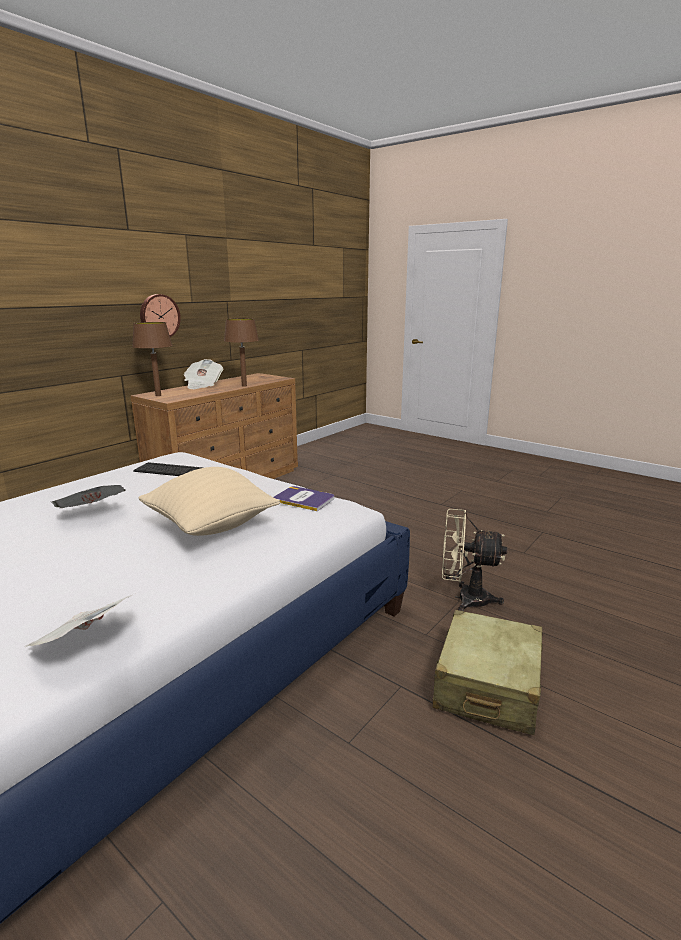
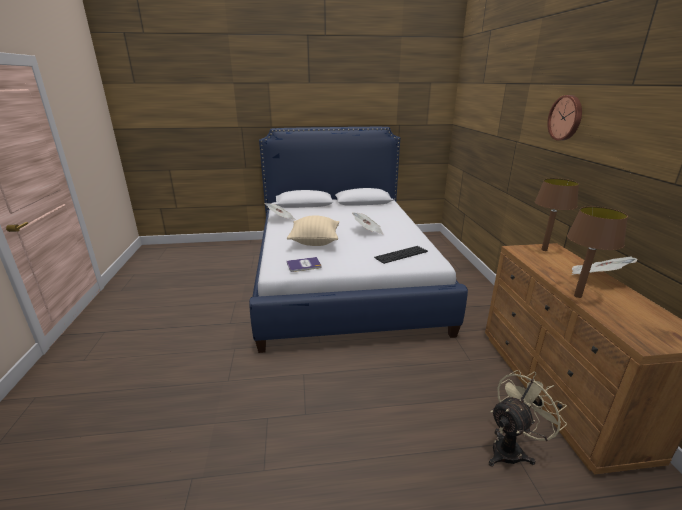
camera: 135 degrees right, 5 degrees up
(159, 316) = (620, 186): wall clock -> wall clock (566, 118)
(464, 598) = (225, 384): beige fan -> beige fan (511, 449)
(487, 685) = (190, 341): beige suitcase -> none

